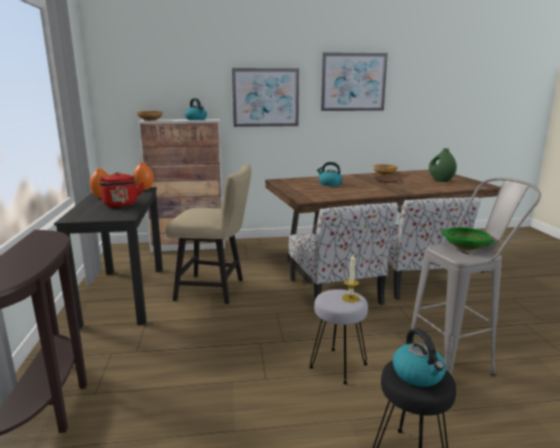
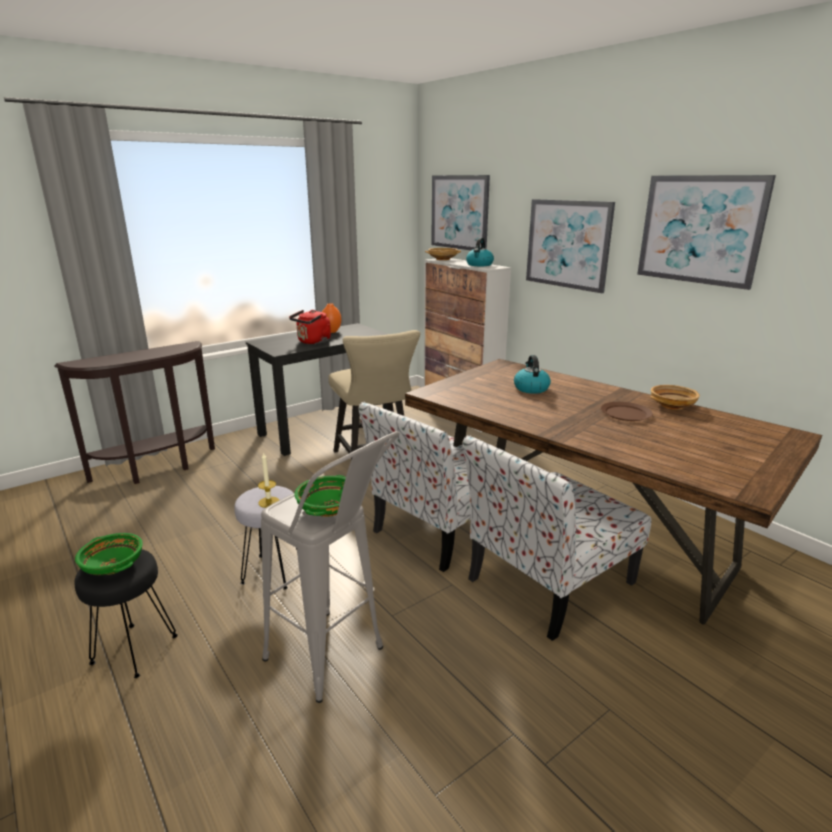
camera: 60 degrees right, 5 degrees up
(144, 189) = (376, 334): orange vase -> none
(150, 80) = (459, 212): none -> picture
(418, 374) = (113, 566): kettle -> green bowl
(440, 180) = (708, 449): green vase -> none

